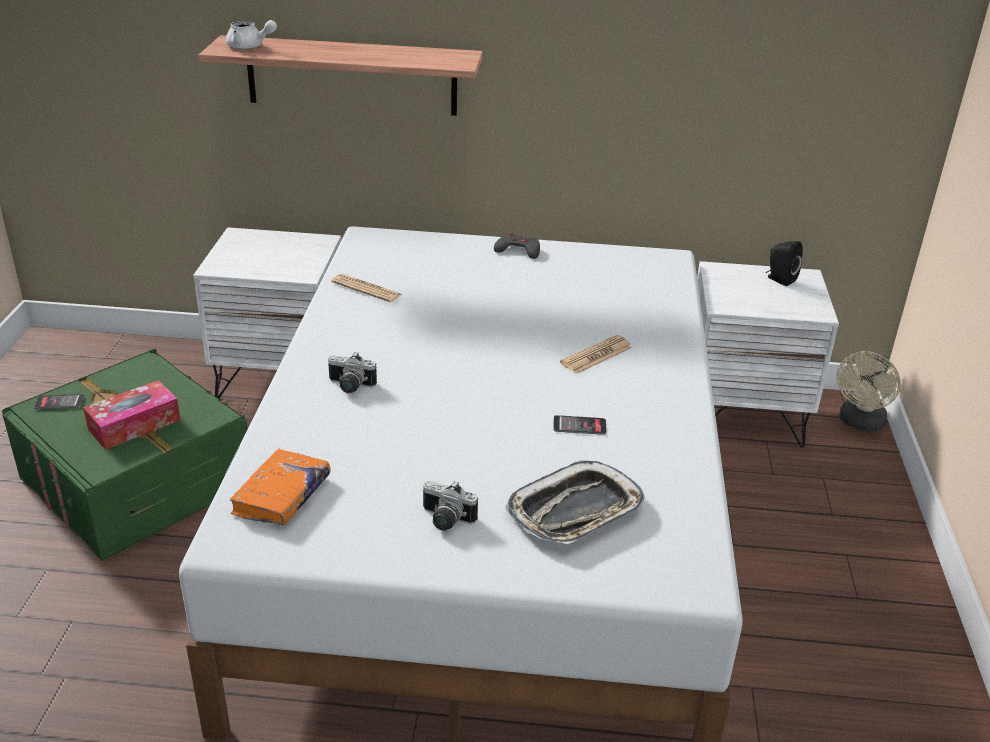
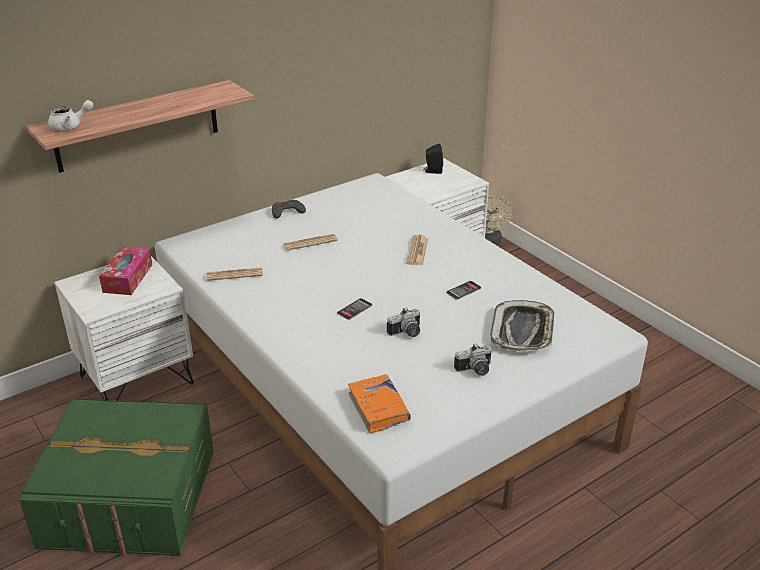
camera: 40 degrees left, 0 degrees up
(60, 402) = (58, 466): phone -> phone (354, 309)
(134, 425) = (139, 448): tissue box -> tissue box (128, 278)
(350, 386) = (318, 333): camera -> camera (407, 333)
(491, 292) = (310, 242): none -> newspaper

